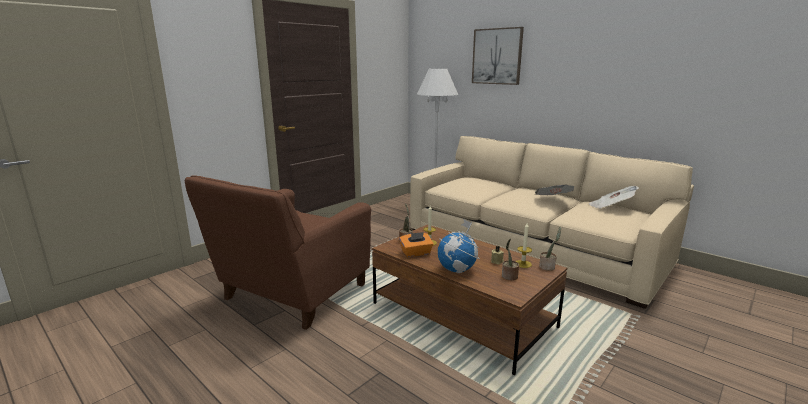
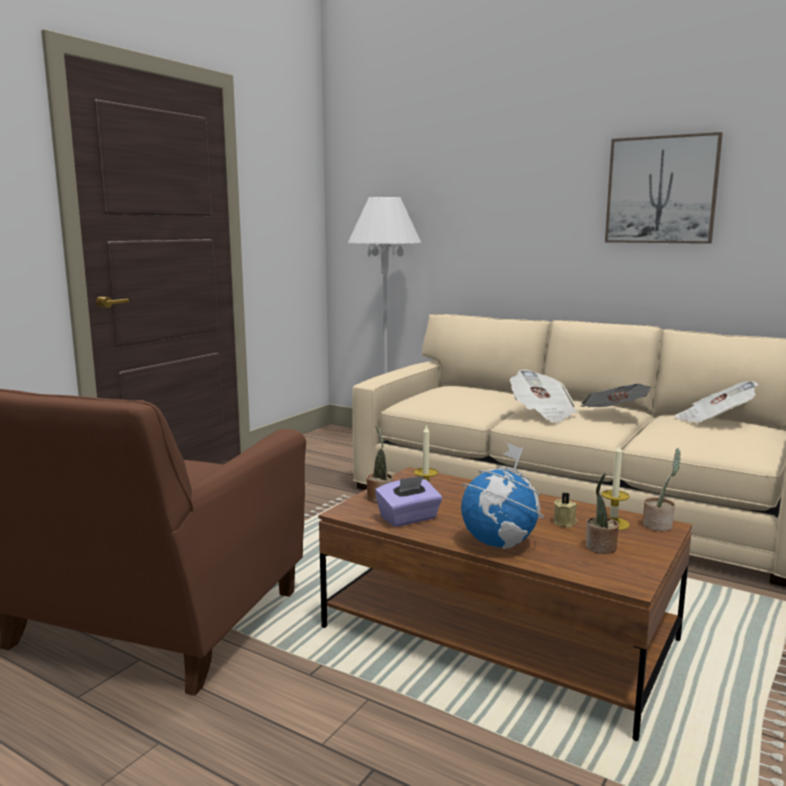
camera: 10 degrees left, 5 degrees down
(416, 253) = (408, 518): orange tissue box -> purple tissue box
(497, 56) = (487, 176): picture -> picture (661, 190)
(512, 197) = (542, 413): none -> newspaper

